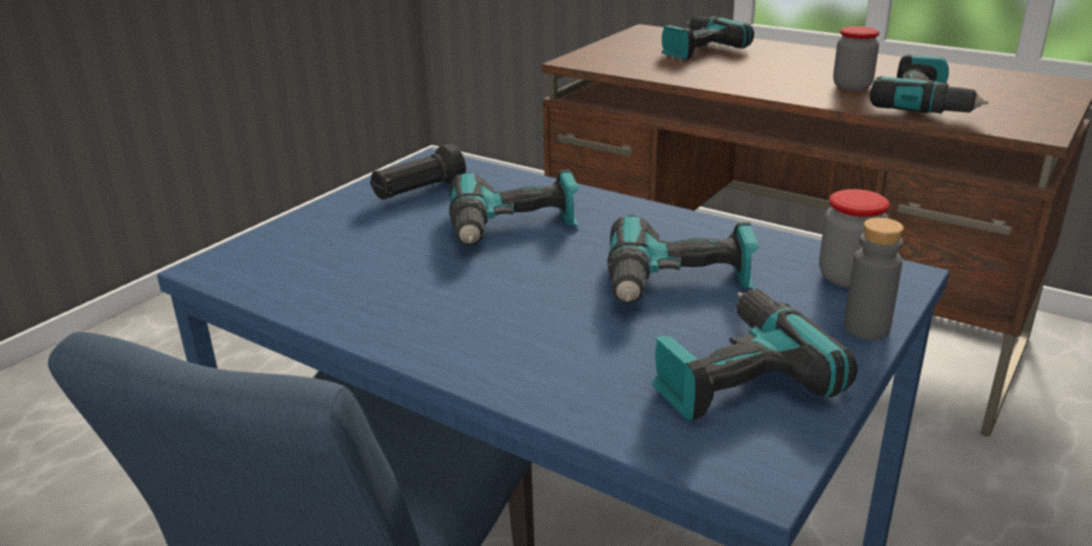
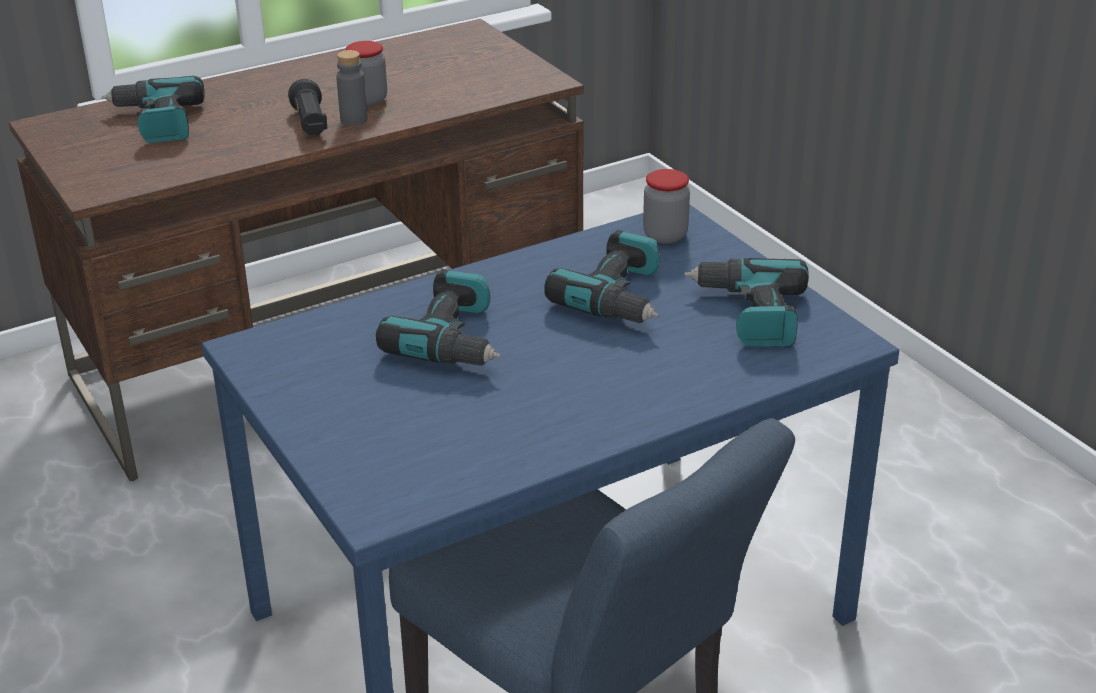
camera: 65 degrees left, 5 degrees up
(418, 192) = (317, 370): black flashlight -> black flashlight (310, 123)
(866, 328) = (732, 254): grey bottle -> grey bottle (354, 120)
(925, 104) = (446, 91): power drill -> none

